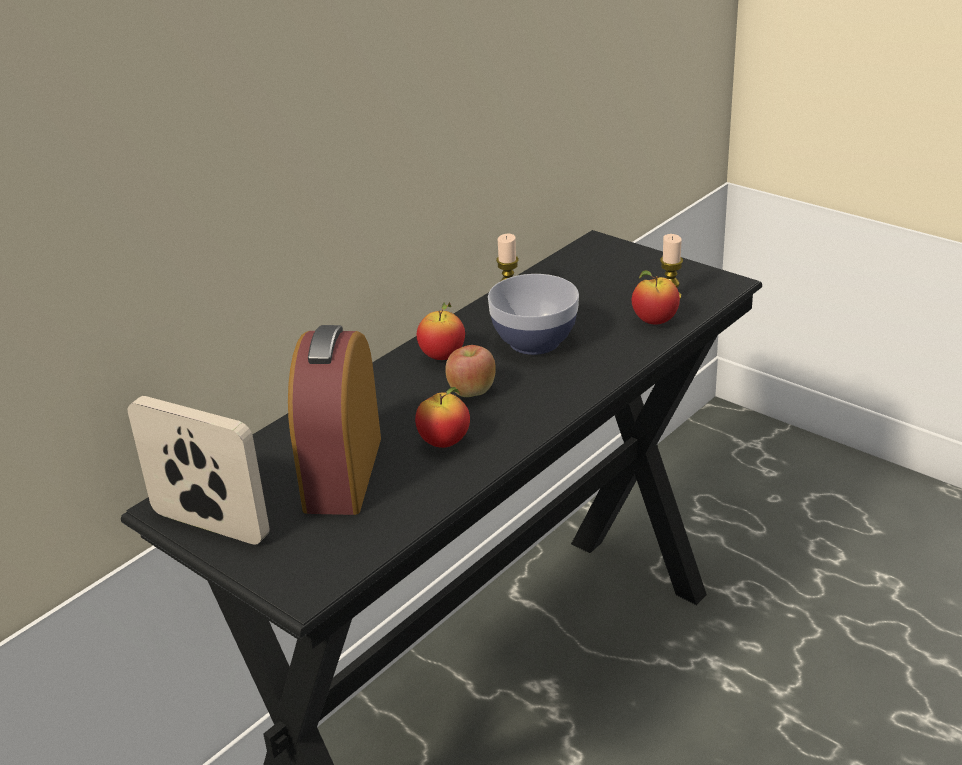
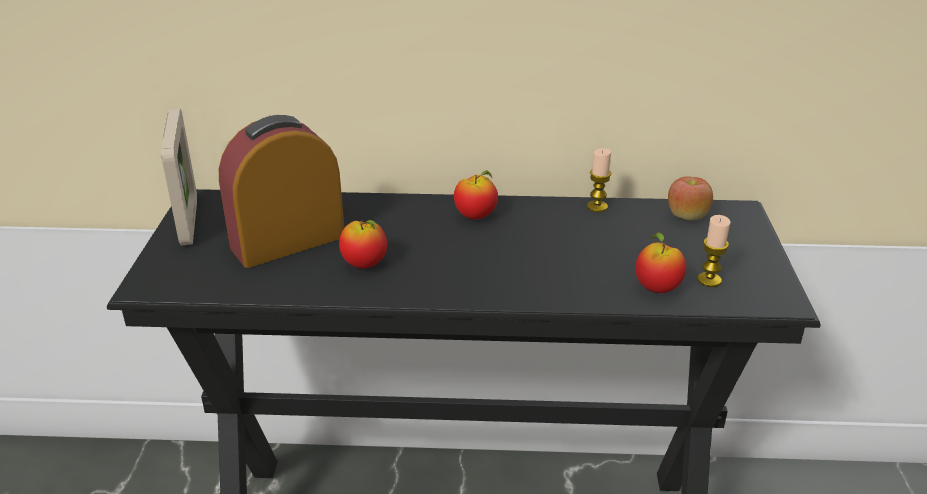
camera: 50 degrees right, 0 degrees up
(472, 392) = (443, 248): apple -> apple (687, 216)
(534, 341) = (547, 245): bowl -> none

